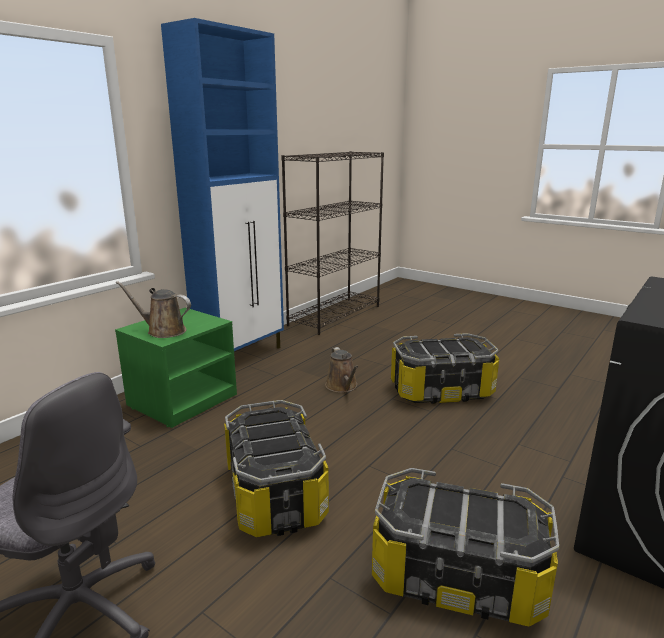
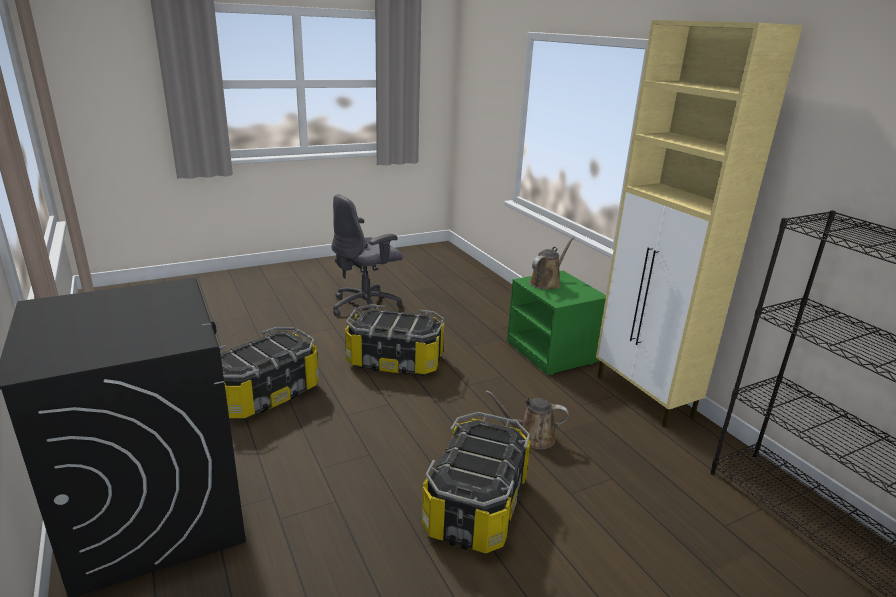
camera: 115 degrees right, 5 degrees up
(241, 356) = (644, 397): blue cabinet -> beige cabinet

